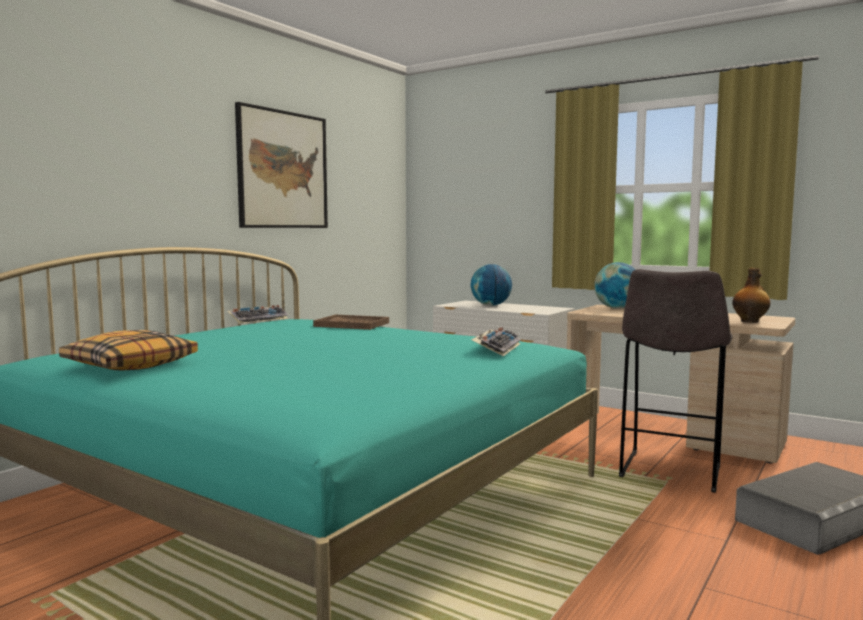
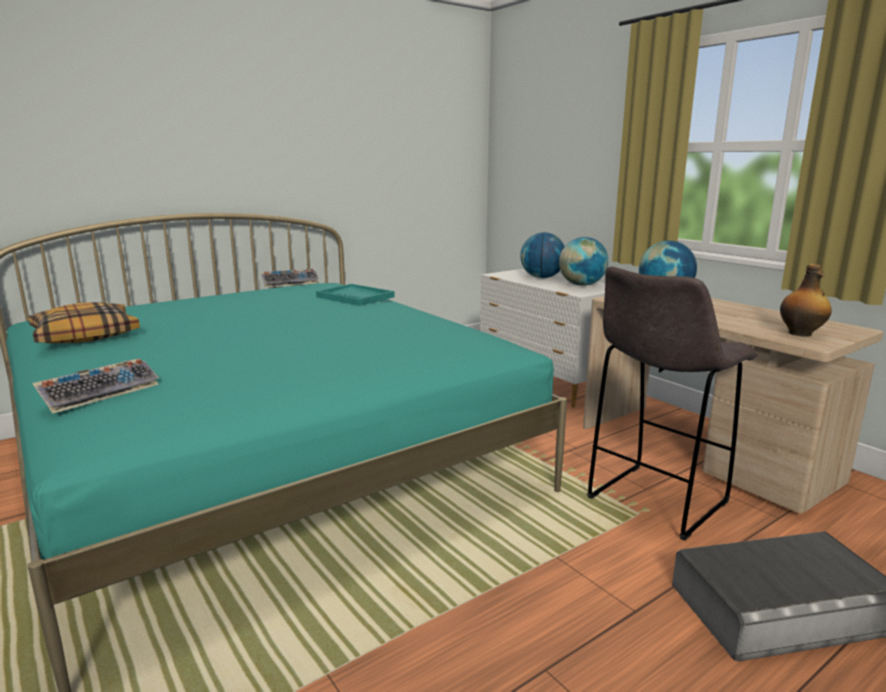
camera: 20 degrees right, 10 degrees up
(282, 170) = (326, 130): picture -> none
(352, 324) = (355, 297): brown tray -> turquoise tray
(496, 348) = (432, 347): keyboard -> keyboard (101, 392)
(533, 308) = (581, 285): none -> globe

